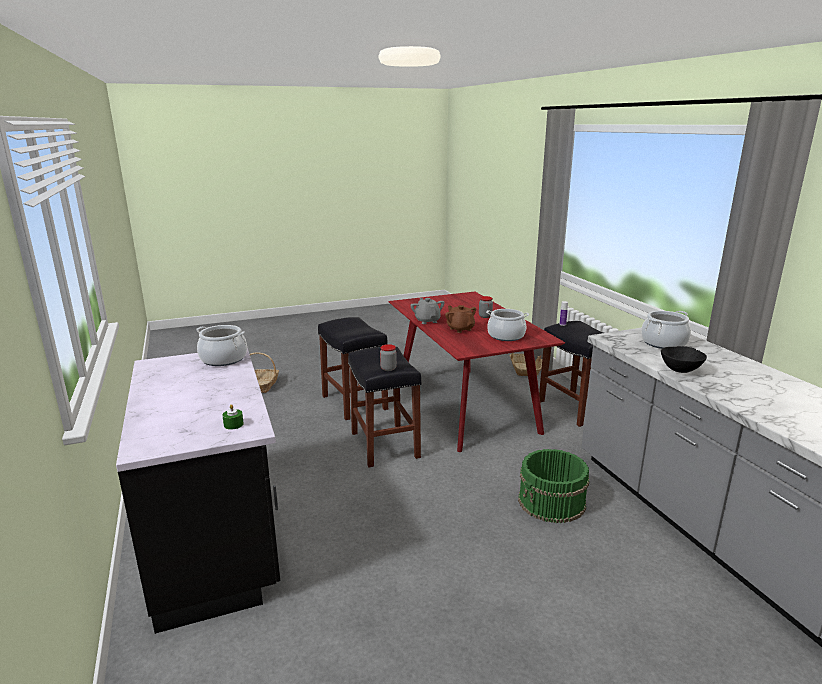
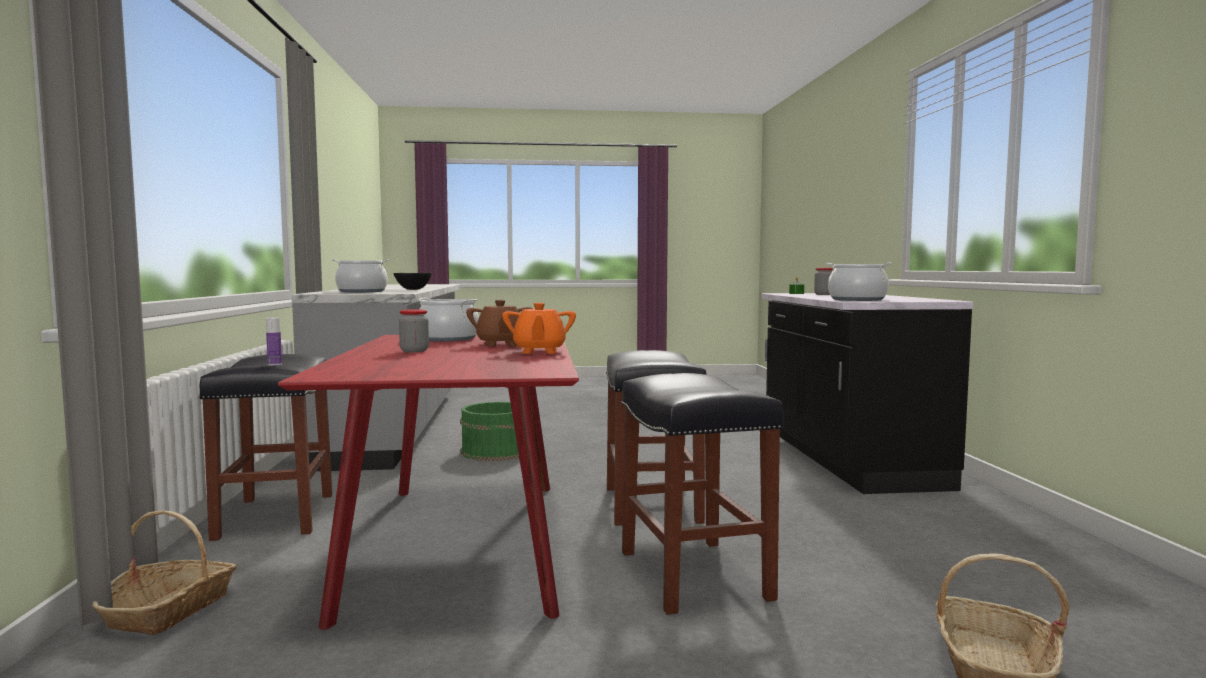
camera: 165 degrees left, 15 degrees down
(388, 368) = (651, 350): jar -> jar (823, 294)
(427, 321) = (539, 351): grey teapot -> orange teapot

